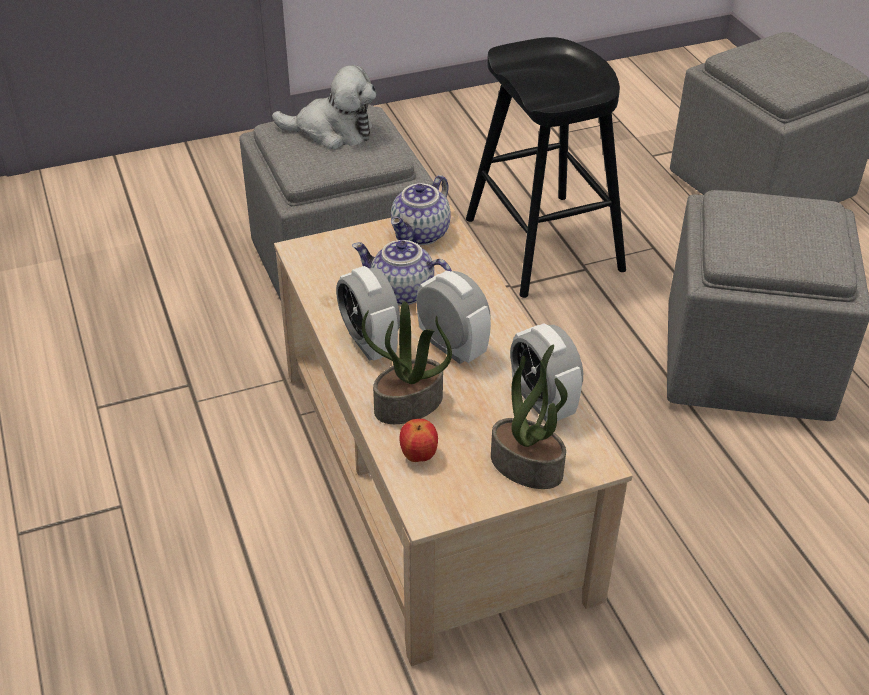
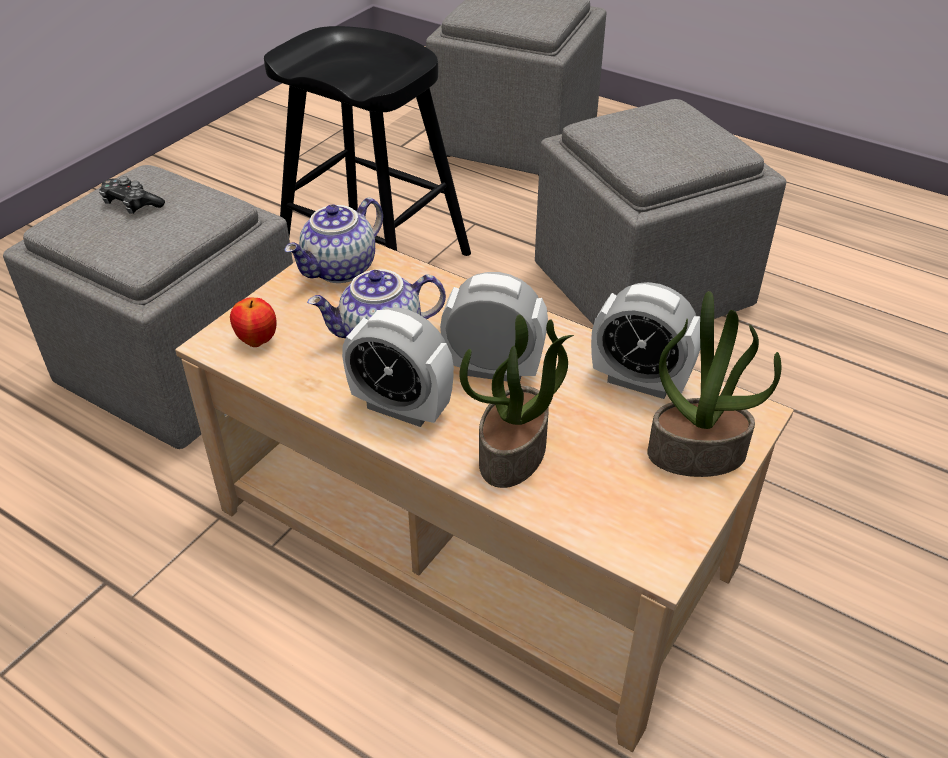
camera: 35 degrees left, 0 degrees up
(332, 131) = (131, 204): plush toy -> game controller
(418, 456) = (582, 503): apple -> apple (257, 341)
(421, 234) = (340, 270): teapot -> teapot turned 45 degrees clockwise

